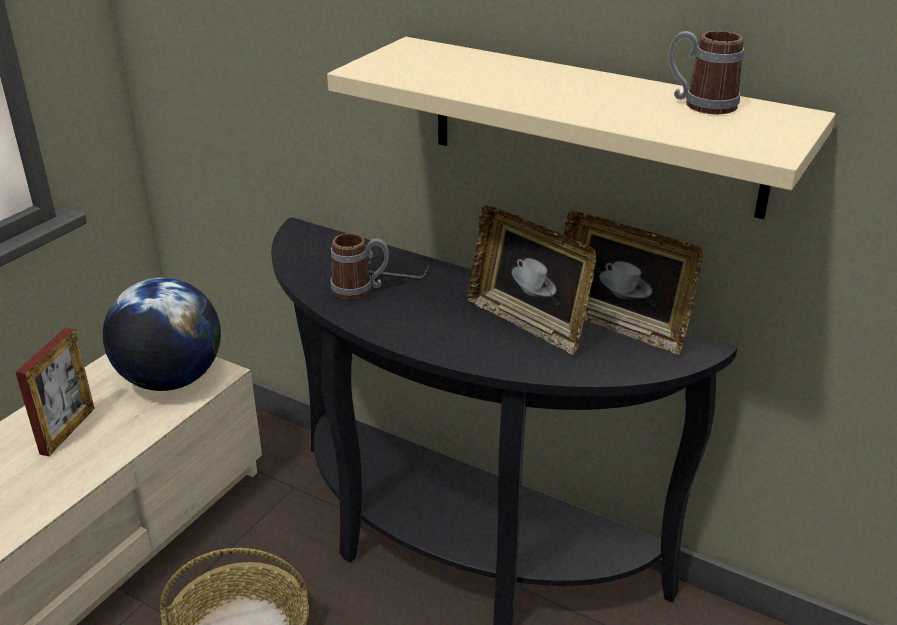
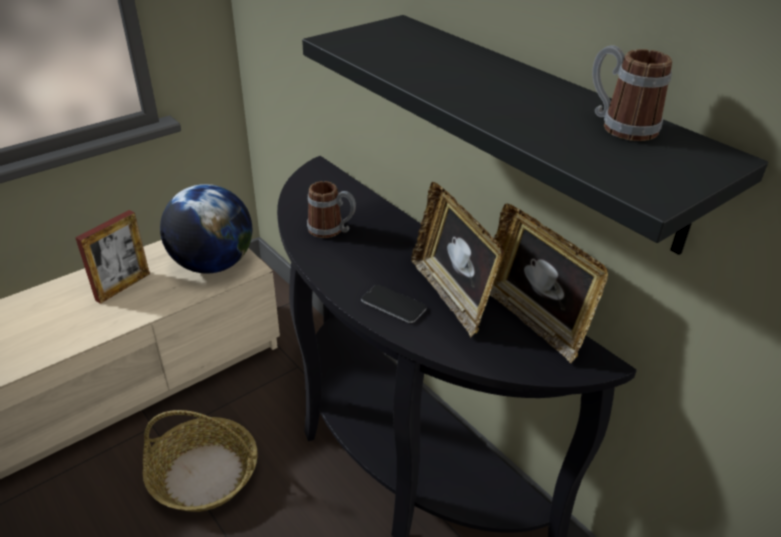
camera: 20 degrees right, 5 degrees up
(397, 269) = (372, 218): phone -> phone (393, 305)
(594, 125) = (540, 126): beige shelf -> black shelf

